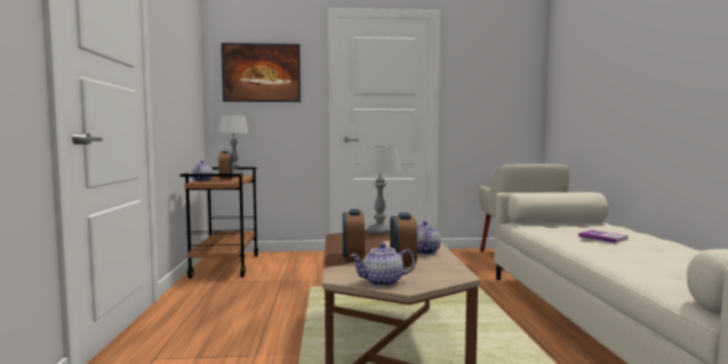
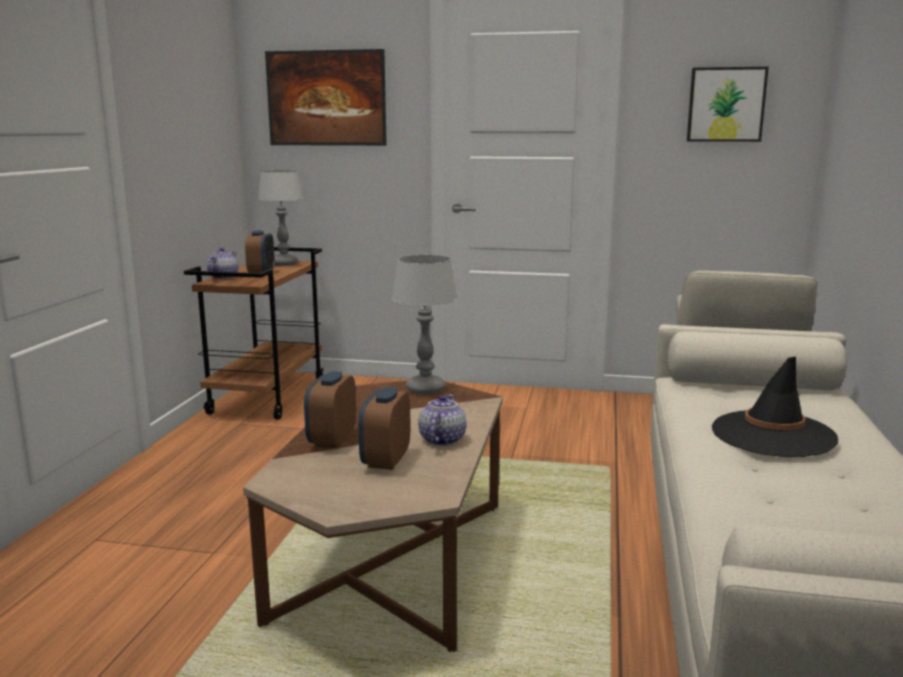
camera: 15 degrees right, 10 degrees up
(382, 282) = (318, 496): teapot -> none
(496, 80) = (726, 104): none -> picture
(603, 238) = (773, 434): book -> black hat

